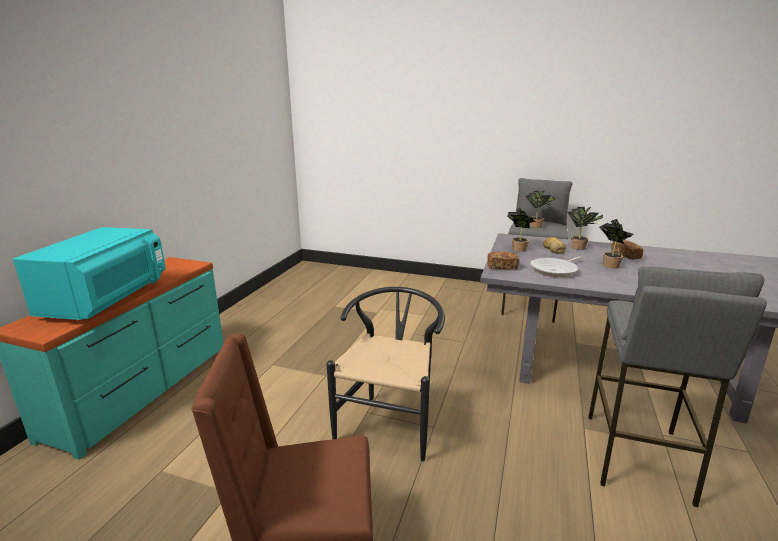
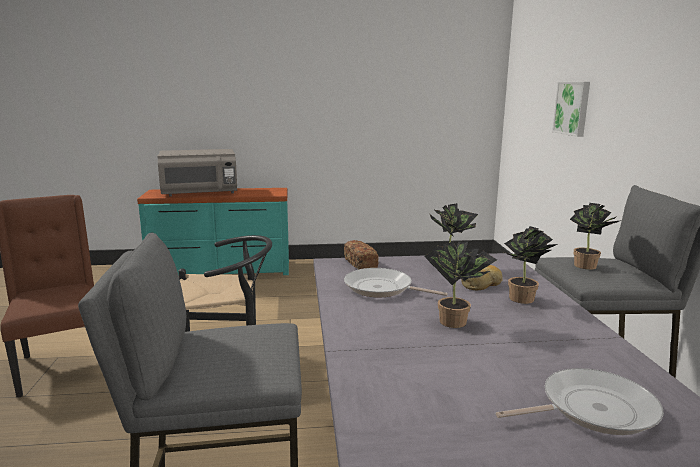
camera: 65 degrees right, 5 degrees down
(107, 300) = (200, 193): turquoise microwave -> grey microwave
(403, 135) = (573, 108): none -> picture
(625, 255) = (535, 334): bread -> none
(700, 264) = (592, 409): none -> frying pan

